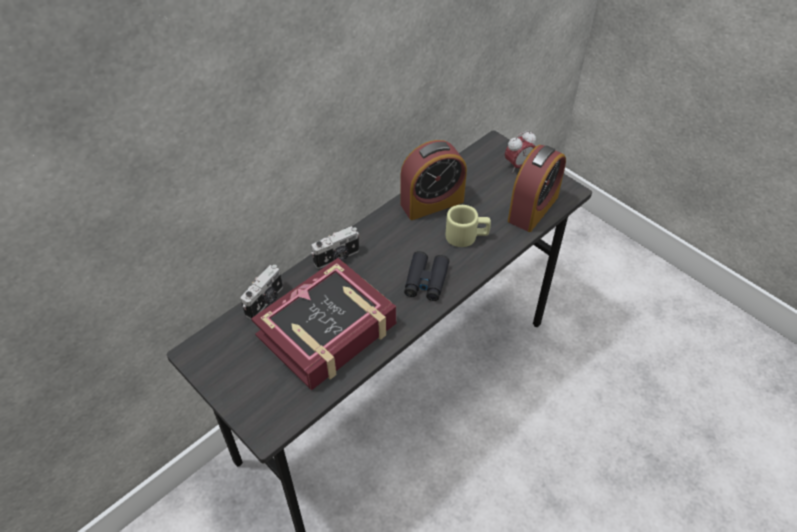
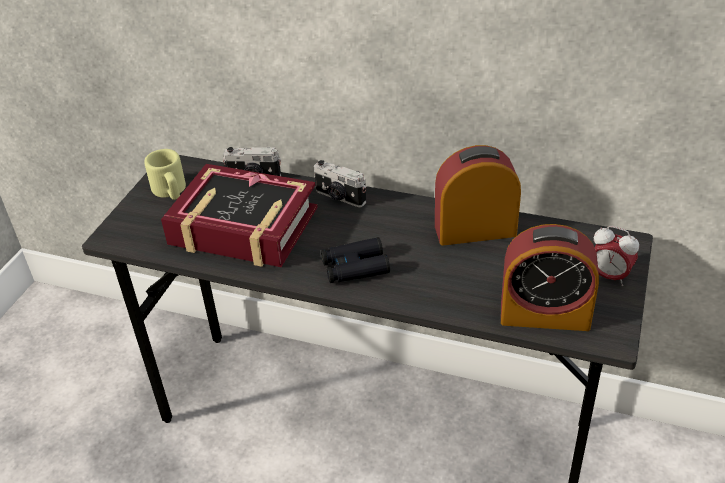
camera: 65 degrees right, 10 degrees down
(432, 203) = (475, 230): alarm clock -> alarm clock turned 135 degrees clockwise
(467, 236) = (447, 274): beige mug -> beige mug (170, 191)

